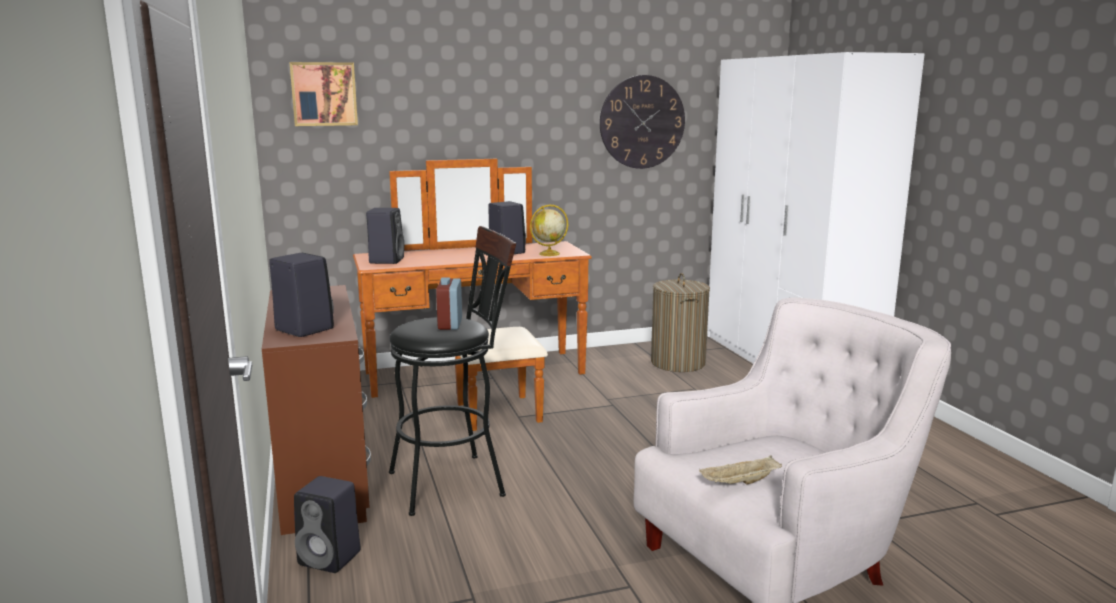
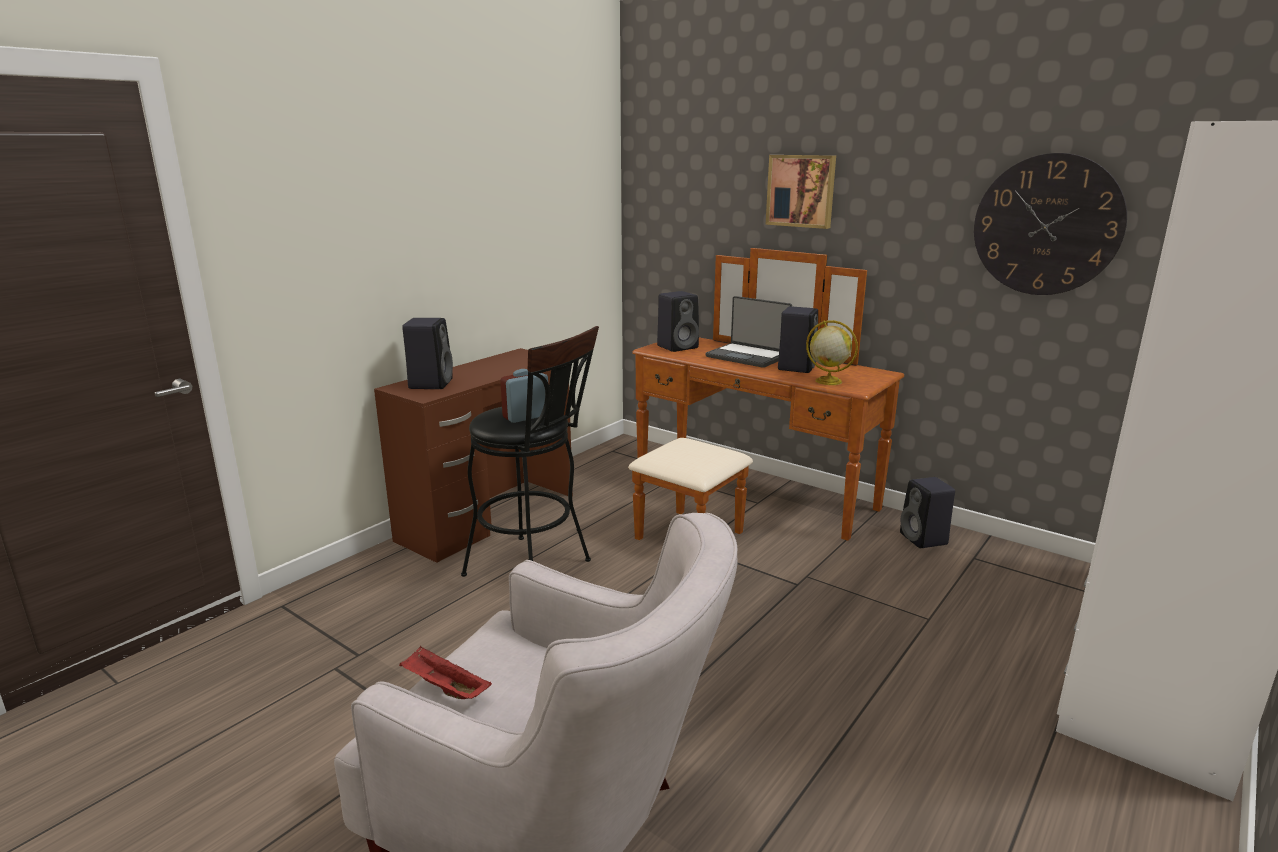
camera: 55 degrees right, 5 degrees up
(324, 94) = (673, 170): picture -> picture (801, 191)
(331, 558) = (375, 573): black speaker -> black speaker (924, 539)
(456, 254) = (748, 356): none -> laptop
(678, 363) = (985, 582): laundry basket -> none
(740, 483) = (444, 688): beige tray -> red tray

